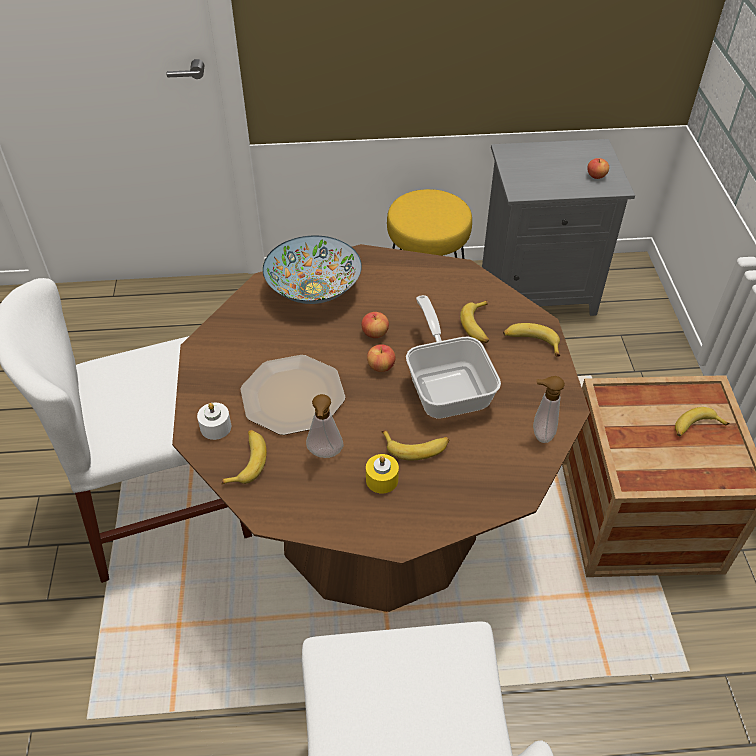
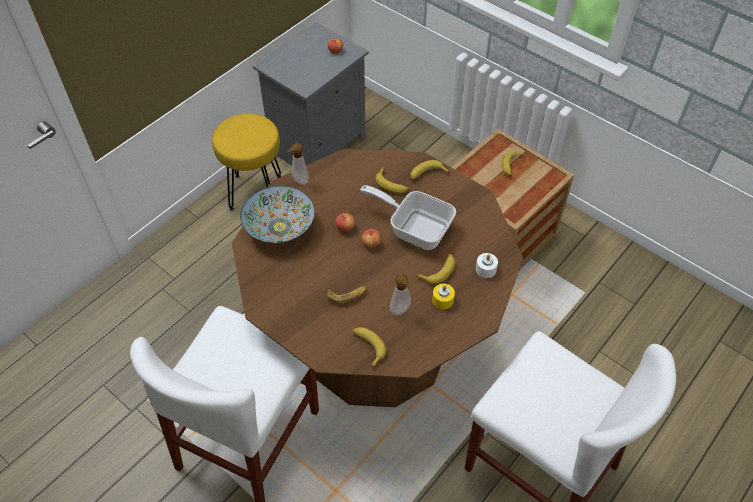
camera: 45 degrees left, 5 degrees up
(215, 427) = (328, 344): white candle -> white candle (485, 269)
(293, 397) = (347, 295): plate -> banana
(540, 434) = (484, 219): soap dispenser -> soap dispenser (299, 181)

